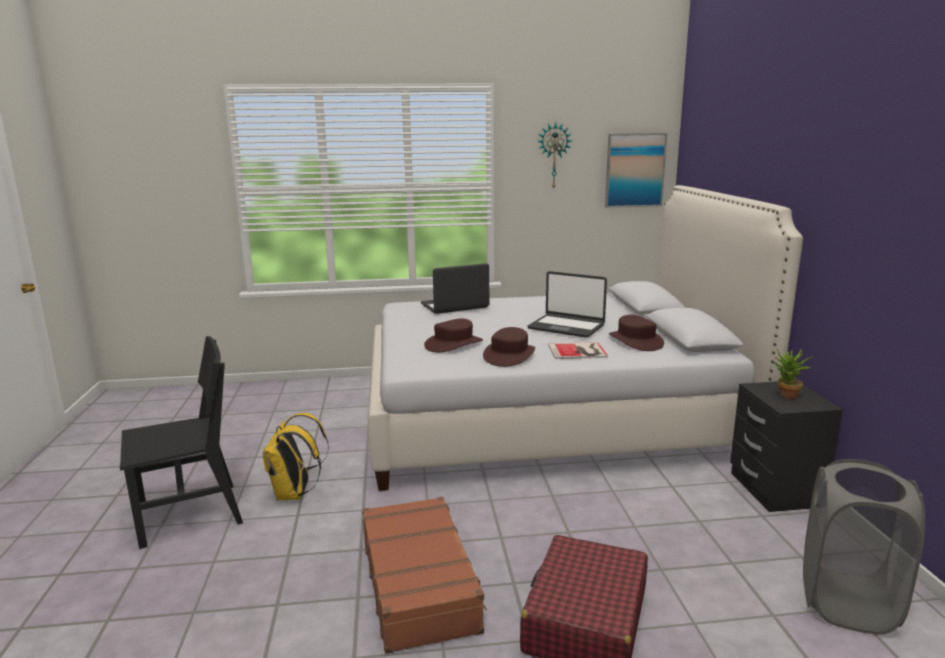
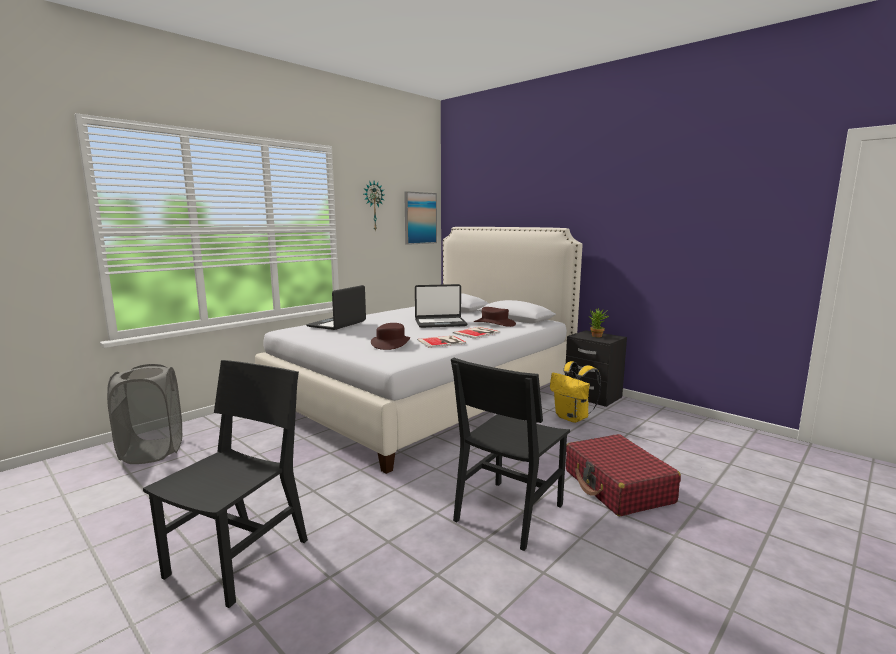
camera: 40 degrees left, 5 degrees down
(295, 494) = (319, 502): yellow backpack -> yellow backpack (573, 418)
(420, 584) = (509, 512): brown suitcase -> black chair
(509, 355) = (442, 342): brown hat -> book
(847, 602) = (688, 431): grey laundry basket -> grey laundry basket (153, 451)

